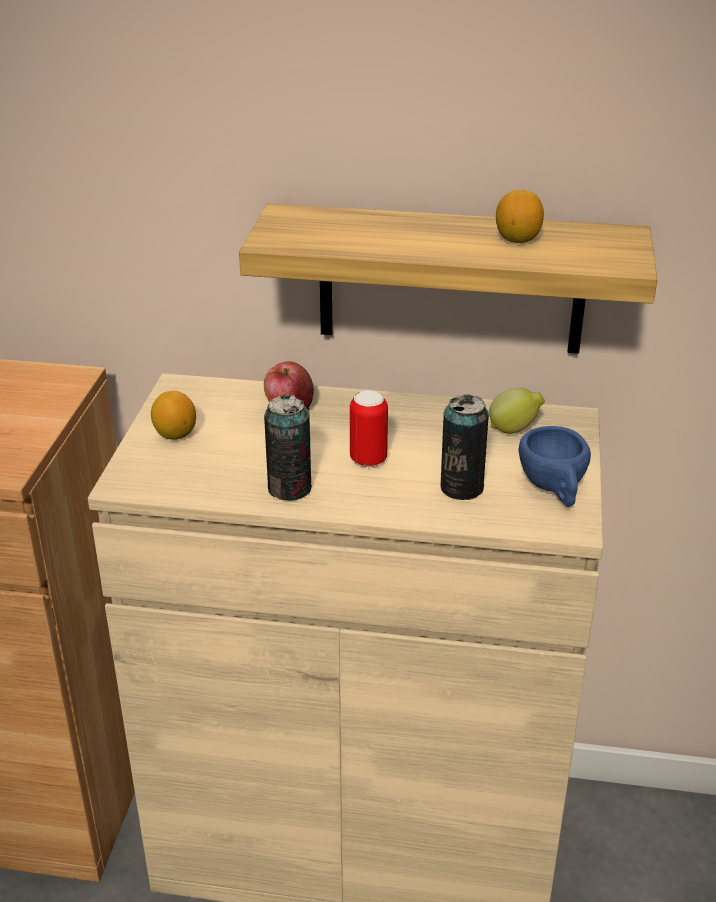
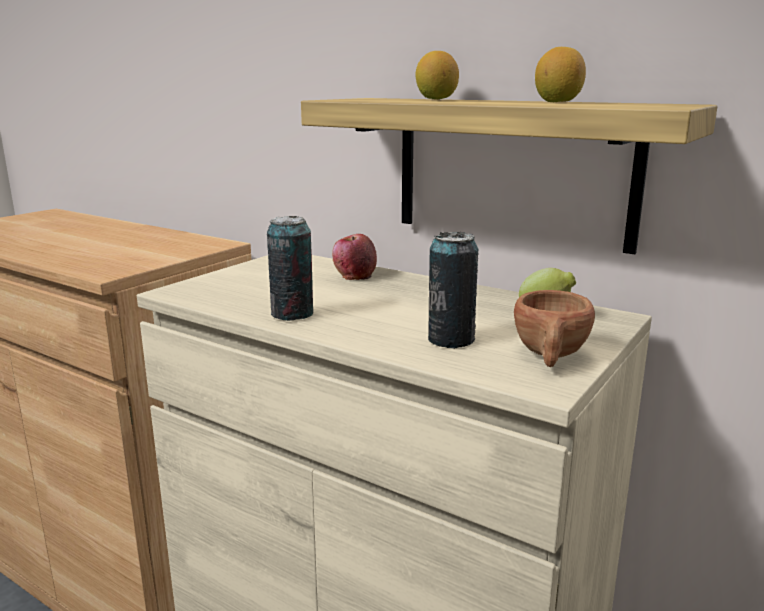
camera: 25 degrees right, 15 degrees down
(175, 434) = (247, 275): lemon -> lemon (436, 99)
(368, 459) = (383, 310): can -> none
(554, 489) = (550, 357): blue cup -> brown cup

